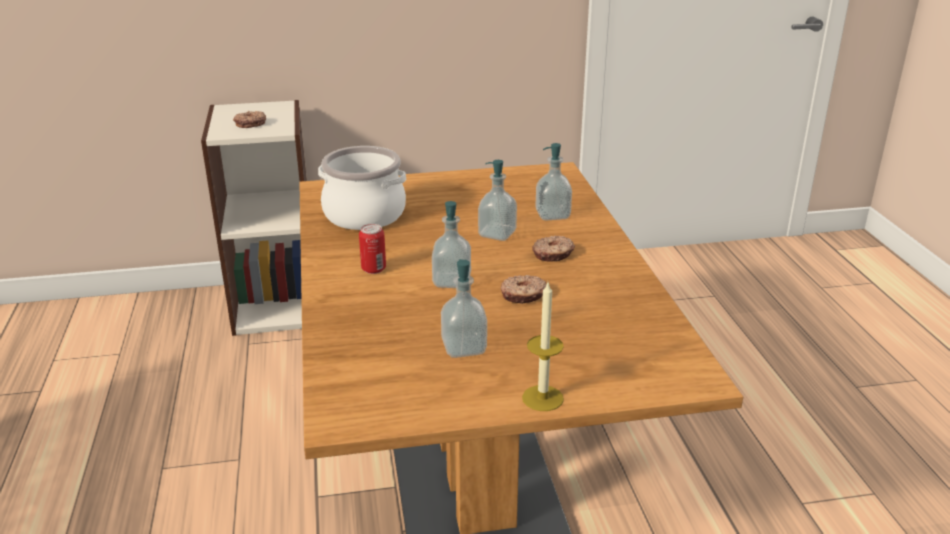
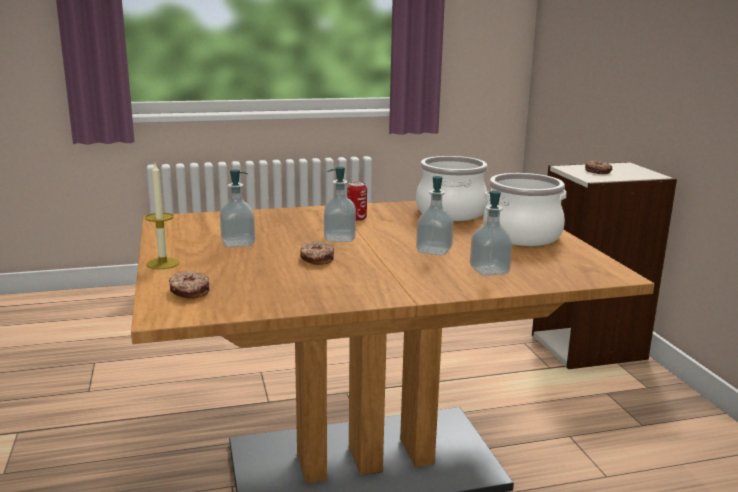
camera: 85 degrees right, 10 degrees down
(454, 191) = (522, 236): none -> cooking pot
(553, 254) = (397, 269): donut -> donut (189, 291)

